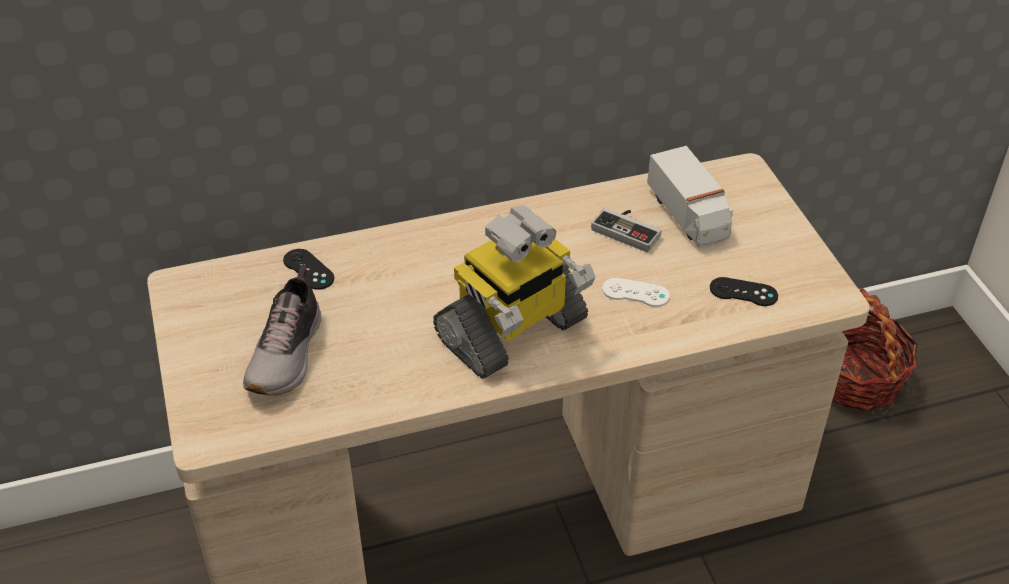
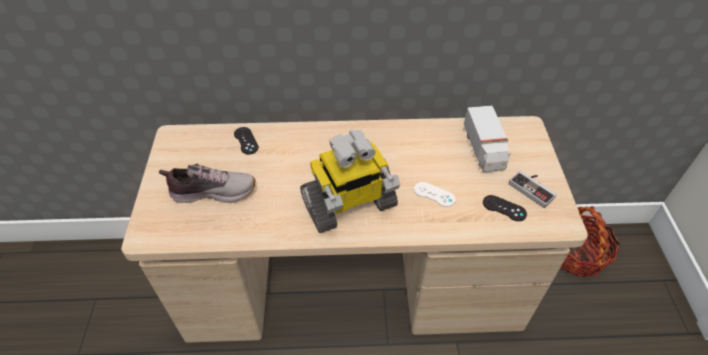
camera: 15 degrees right, 5 degrees up
(288, 354) = (213, 191): shoe -> shoe turned 120 degrees counterclockwise
(629, 229) = (443, 152): game controller -> game controller (533, 188)

